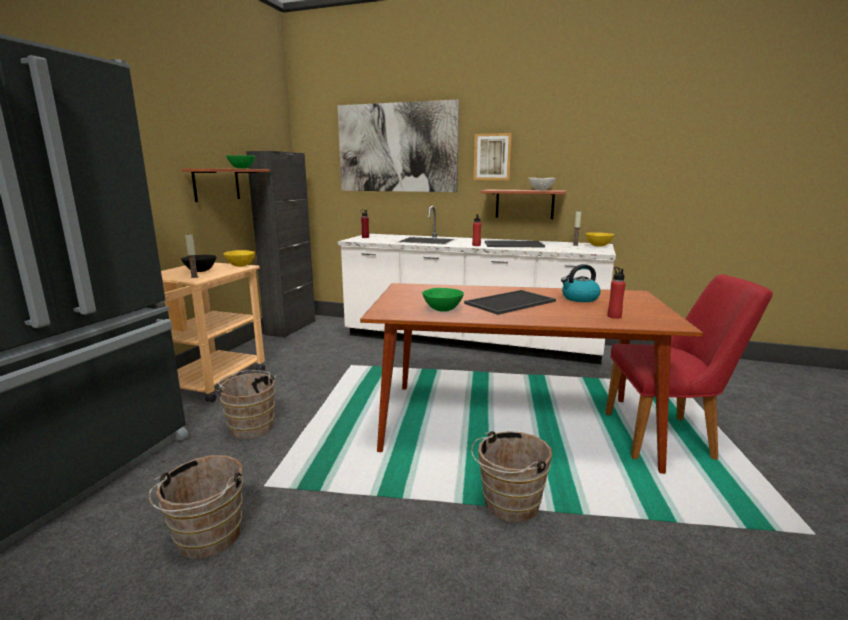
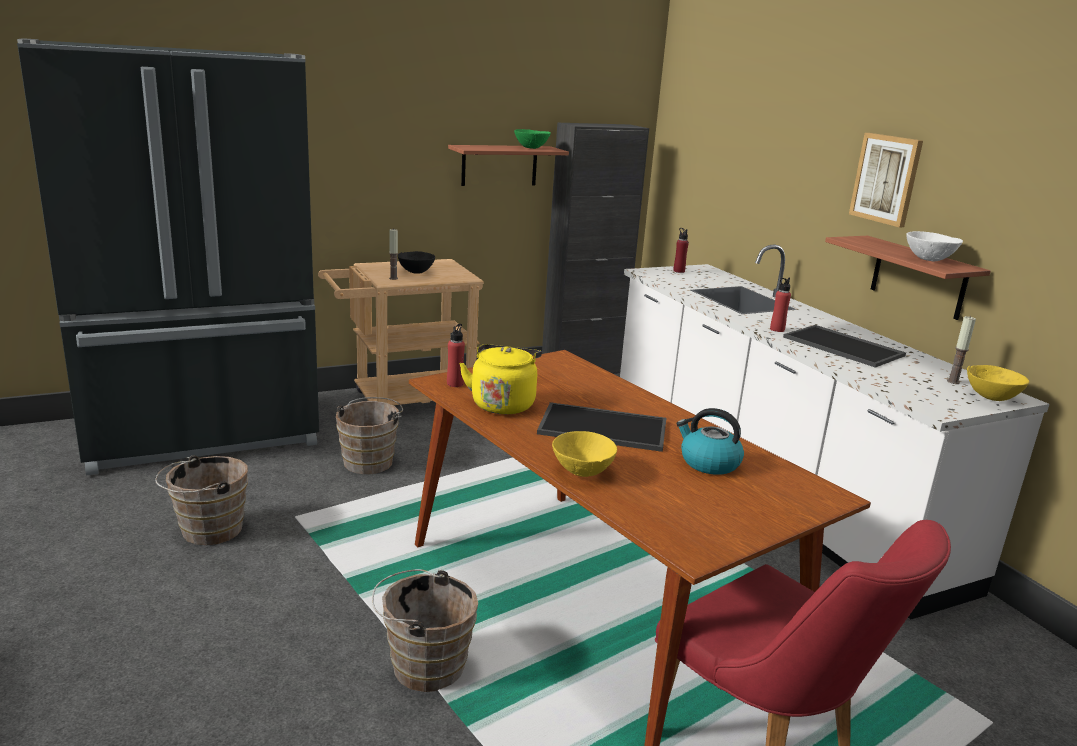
camera: 45 degrees right, 5 degrees up
(240, 266) = (463, 276): yellow bowl -> yellow bowl (581, 472)
(397, 148) = (765, 138): picture -> none
(443, 310) = (503, 403): green bowl -> yellow kettle
(614, 316) = (659, 502): red bottle -> red bottle (455, 384)

